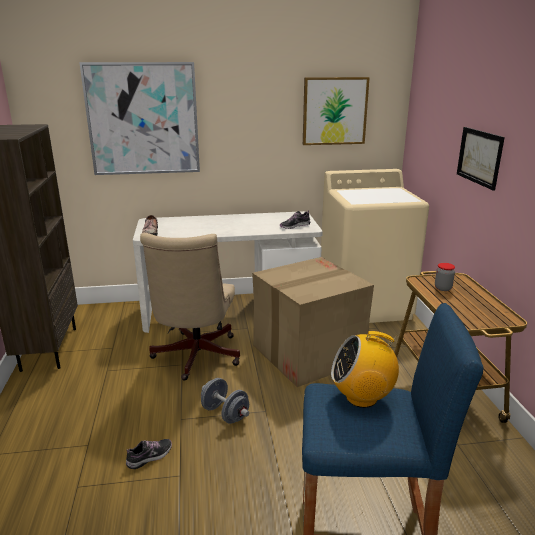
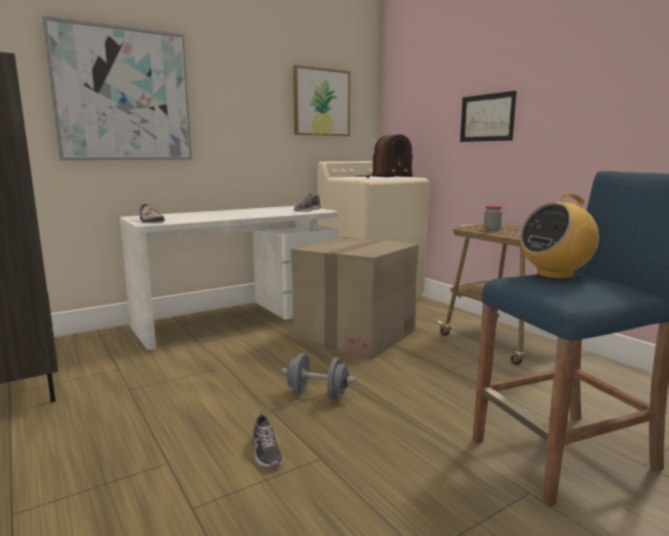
camera: 25 degrees left, 10 degrees down
(150, 457) = (266, 452): shoe -> shoe turned 135 degrees clockwise
(195, 358) = (236, 359): beige office chair -> none
(381, 196) = (382, 177): none -> radio

